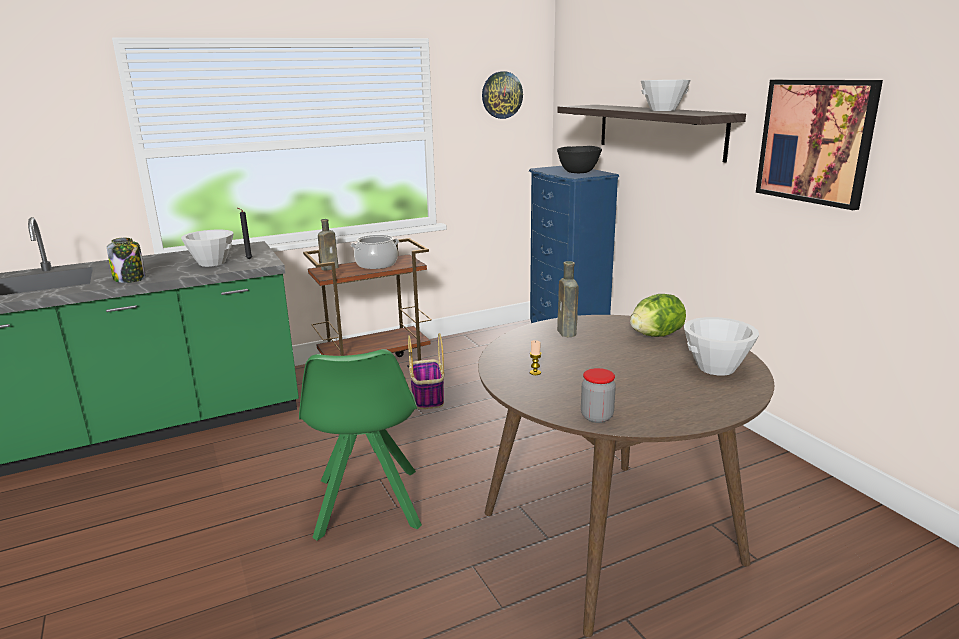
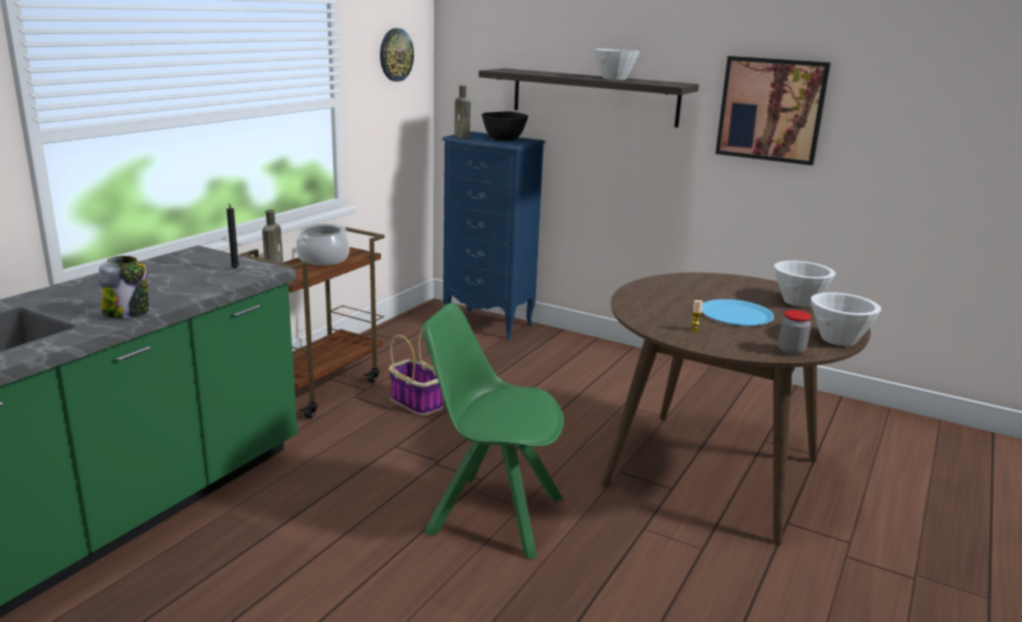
camera: 35 degrees left, 0 degrees up
(212, 263) = (196, 279): white bowl -> white bowl (839, 339)
(367, 505) = (492, 514): green chair -> green chair turned 150 degrees clockwise
(567, 333) = (658, 295): brown bottle -> brown bottle (462, 137)
(611, 367) = (736, 314): none -> blue plate
(656, 335) = (721, 285): lettuce -> none

